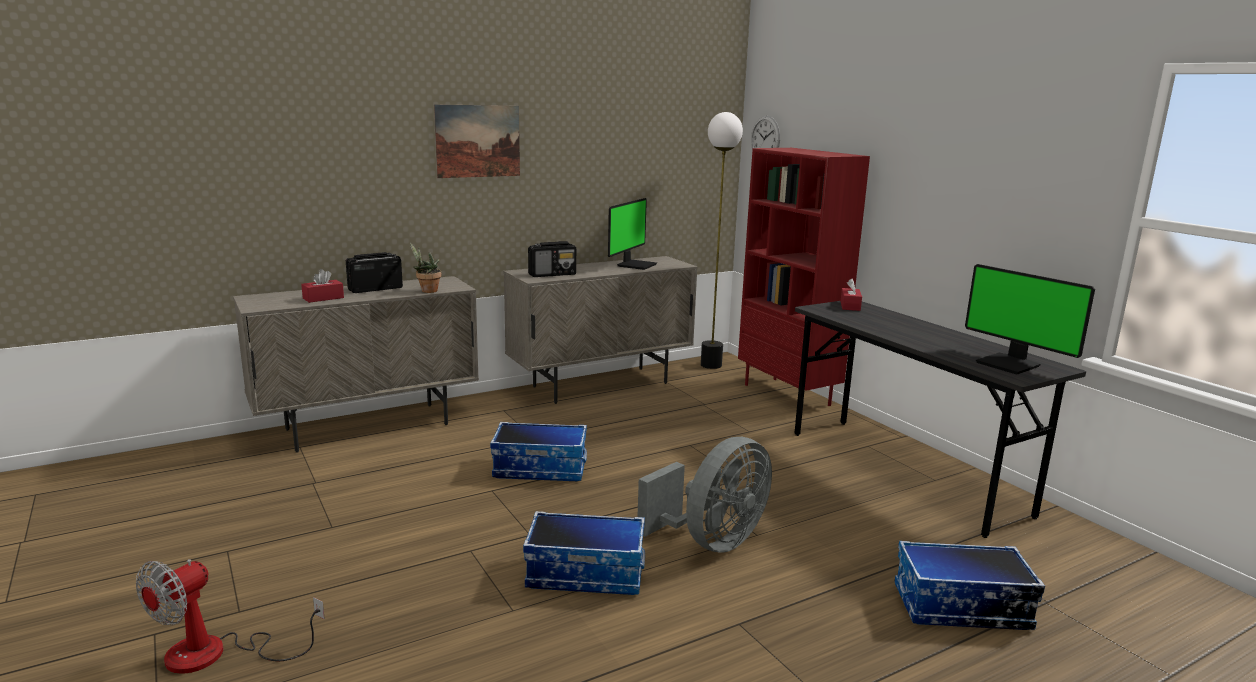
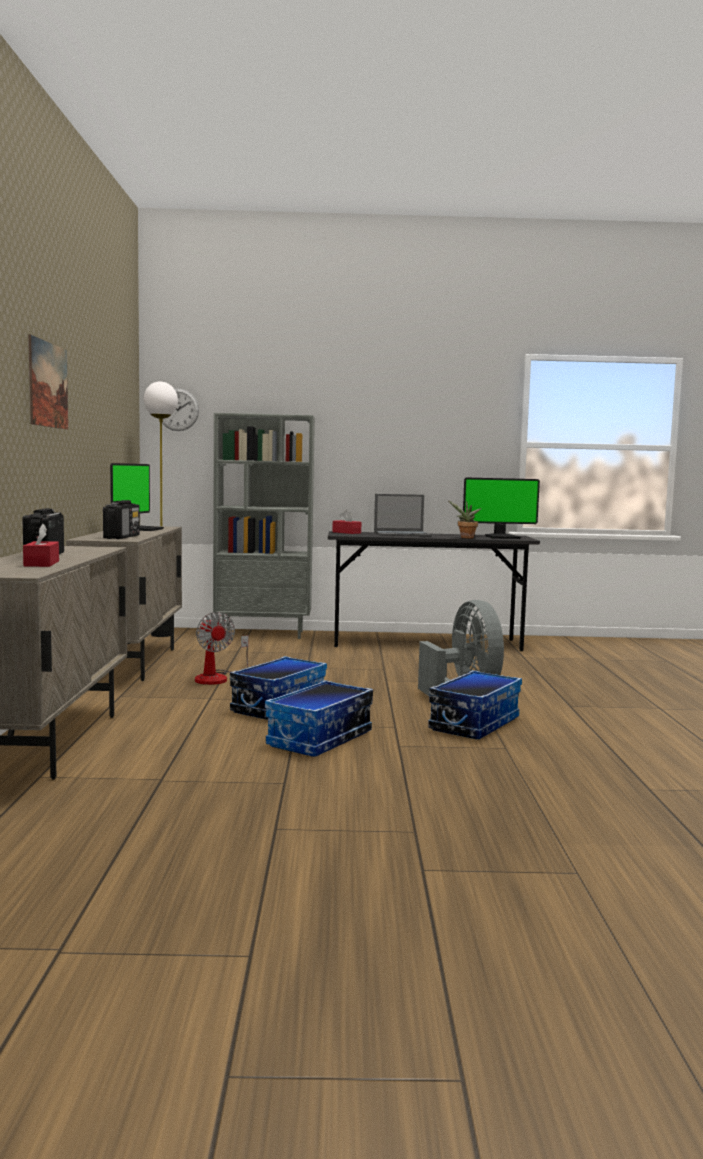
camera: 60 degrees left, 10 degrees down
(216, 654) = (485, 845): fan -> fan (217, 677)
(427, 291) = (96, 551): potted plant -> potted plant (466, 538)
(635, 265) = (140, 529): monitor -> monitor turned 45 degrees clockwise
(788, 395) = (264, 634): red bookcase -> grey bookcase
(899, 324) = (402, 534): none -> laptop
(961, 608) = (589, 670): storage box -> storage box (320, 739)

